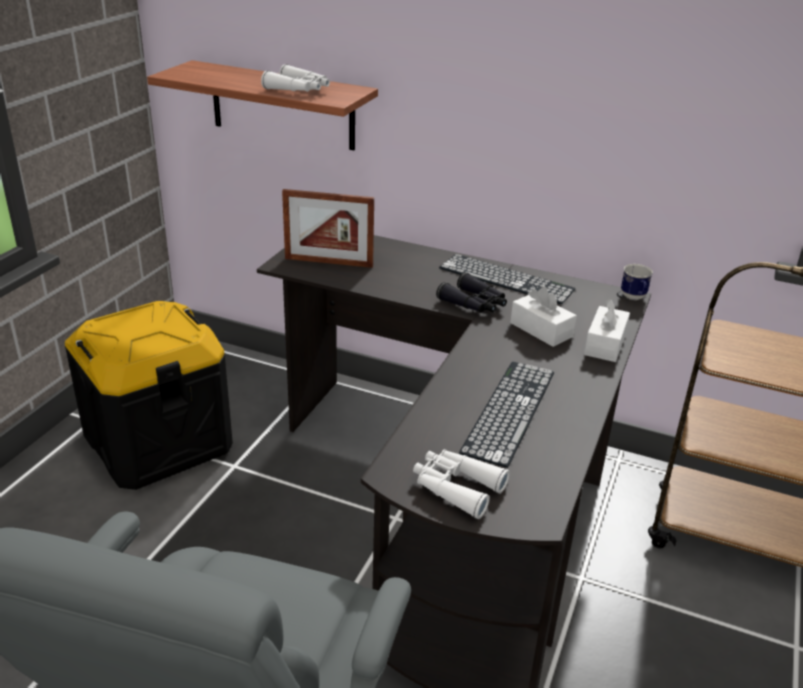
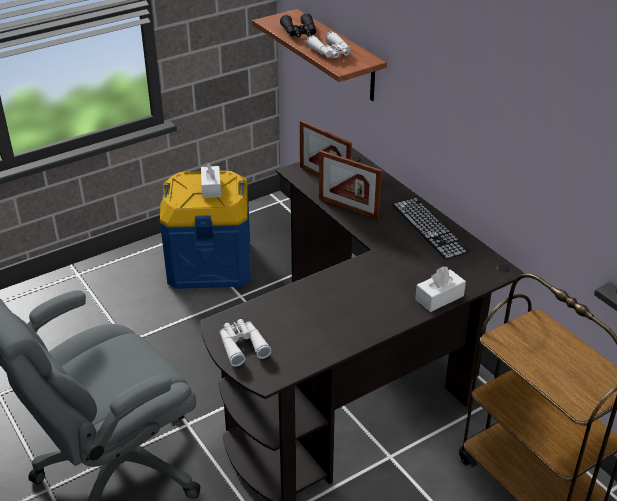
camera: 35 degrees right, 5 degrees up
(158, 441) = (210, 263): black storage box -> blue storage box
(394, 285) = (348, 208): none -> picture frame
(474, 304) = (385, 239): black binoculars -> black binoculars (300, 33)
(509, 411) = (323, 316): keyboard -> none
(541, 330) = (408, 272): white tissue box -> white tissue box (211, 188)
(634, 298) = (505, 273): mug -> none

